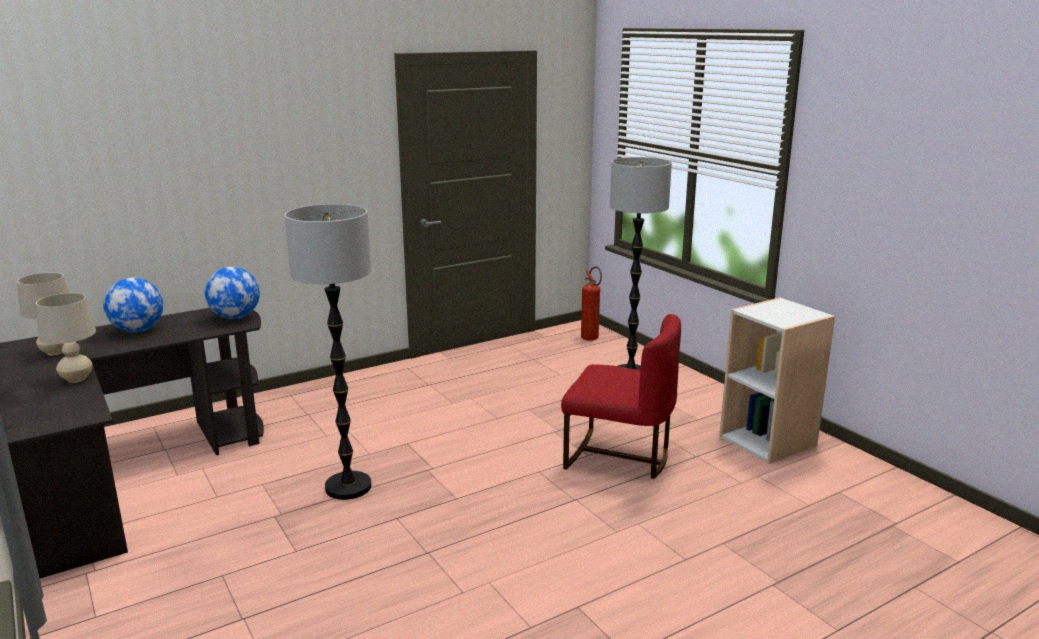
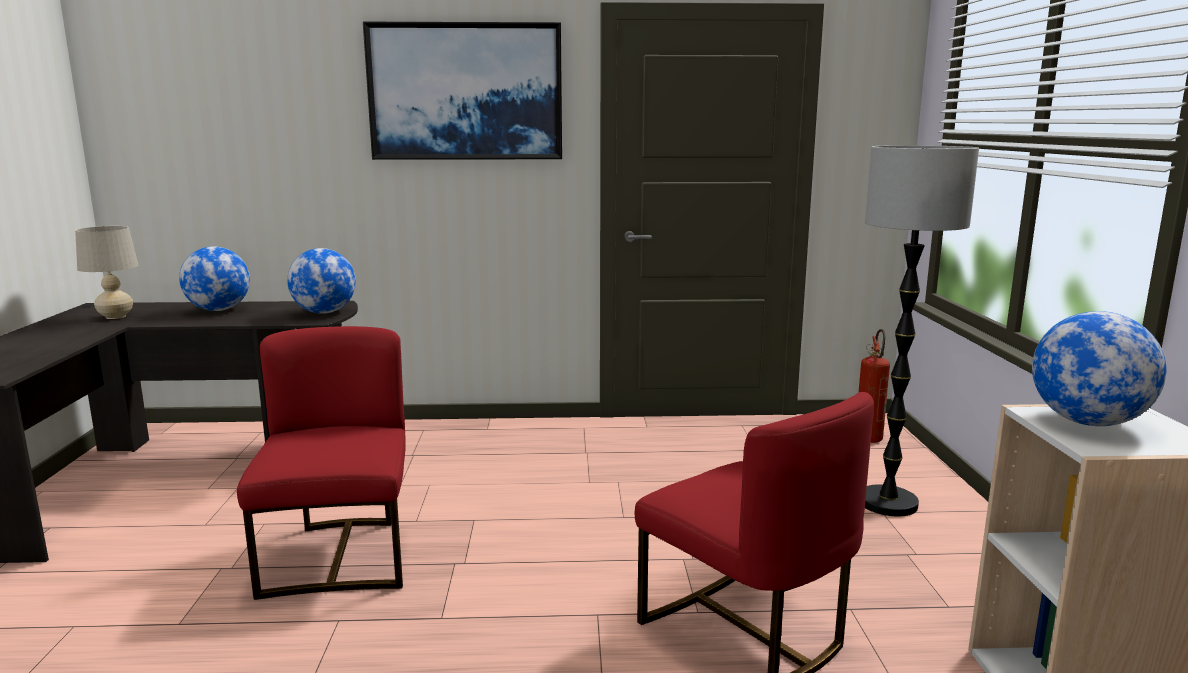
camera: 30 degrees right, 5 degrees down
(76, 379) = (73, 342): beige table lamp -> none
(300, 126) = (466, 92): none -> picture
(348, 487) = (340, 557): floor lamp -> red chair
(770, 311) = (1087, 422): none -> globe

